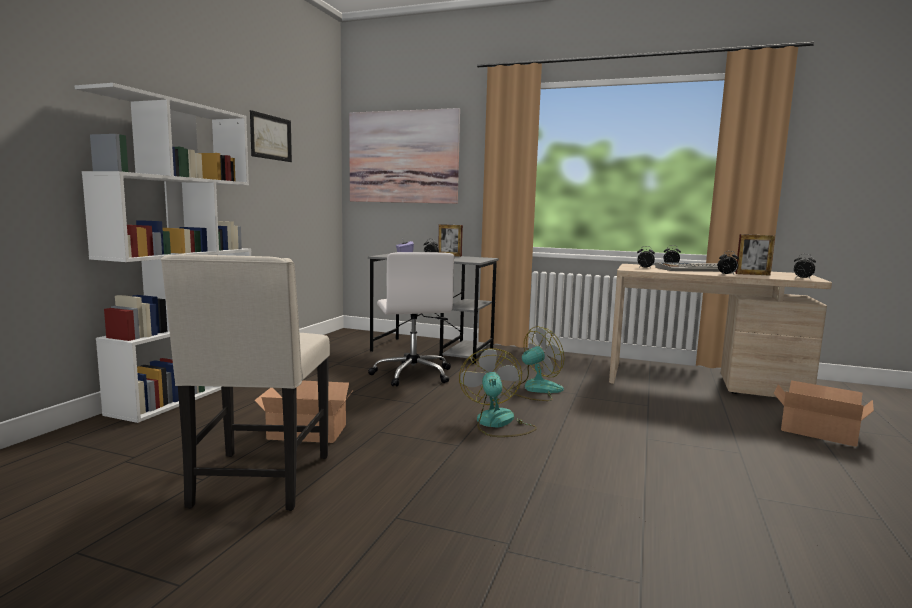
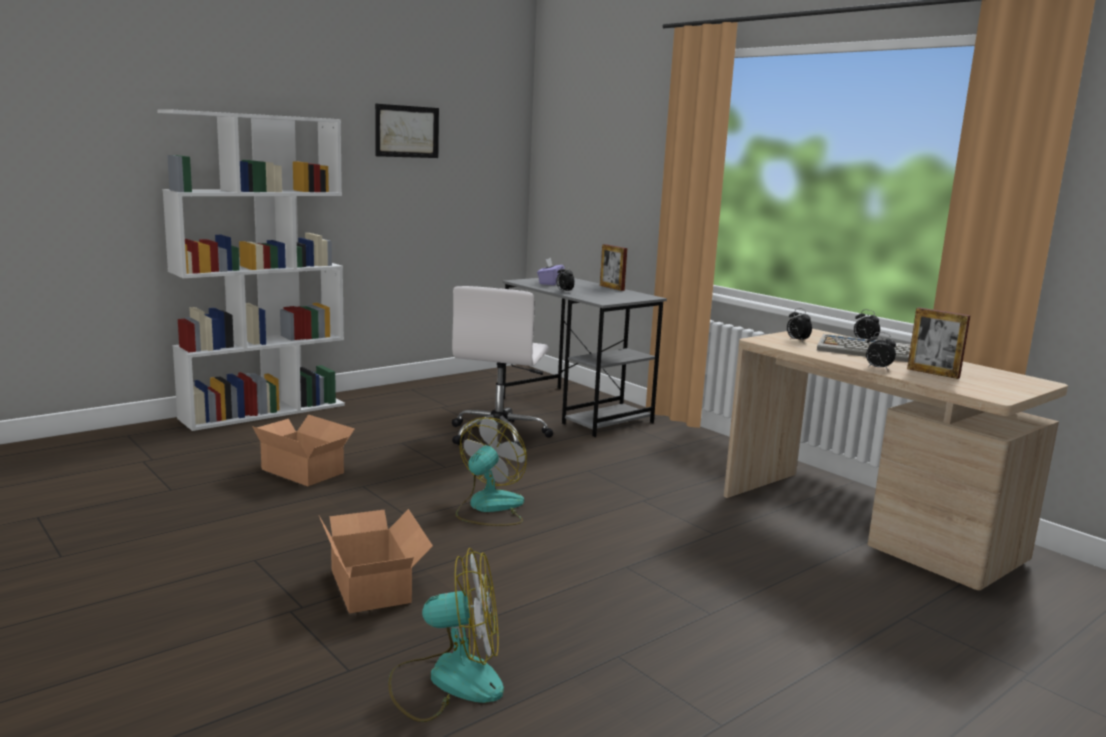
camera: 30 degrees right, 5 degrees up
(259, 482) = (204, 503): beige chair -> none
(403, 157) = (589, 148): picture -> none
(535, 390) = (605, 483): fan -> fan (447, 680)
(802, 278) = (985, 392): alarm clock -> none
(817, 430) = (894, 624): cardboard box -> cardboard box (374, 584)

